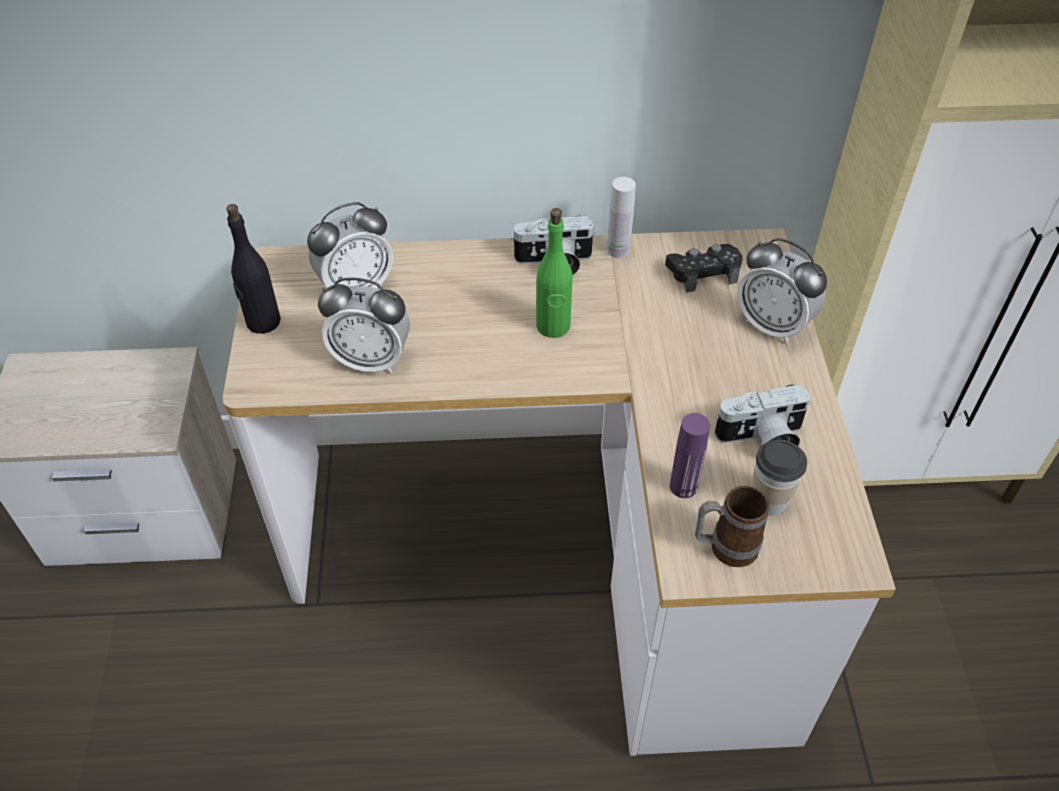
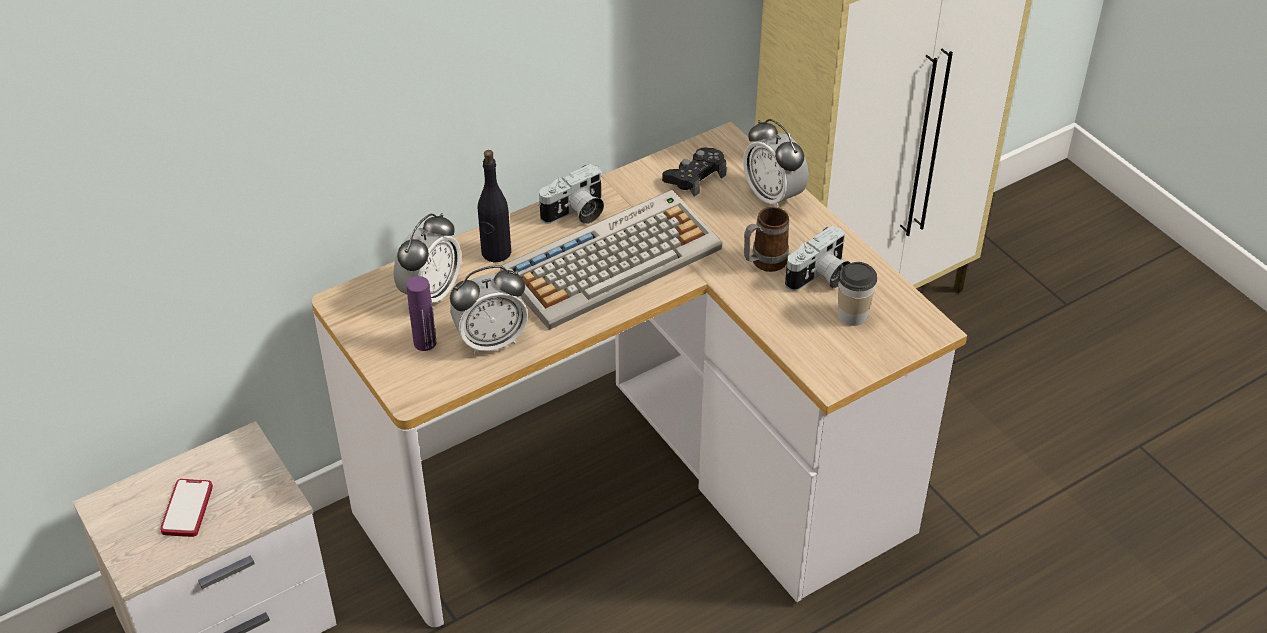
camera: 30 degrees left, 5 degrees down
(81, 402) = (187, 509): none -> phone
(262, 322) = (375, 349): black bottle -> black bottle (496, 253)
(553, 326) = (612, 260): green bottle -> keyboard
(618, 250) = (618, 184): white bottle -> none
(683, 486) = (790, 331): purple bottle -> purple bottle (425, 343)
(724, 548) = (844, 357): mug -> mug (763, 263)
(773, 325) = (773, 196): alarm clock -> alarm clock turned 45 degrees clockwise

